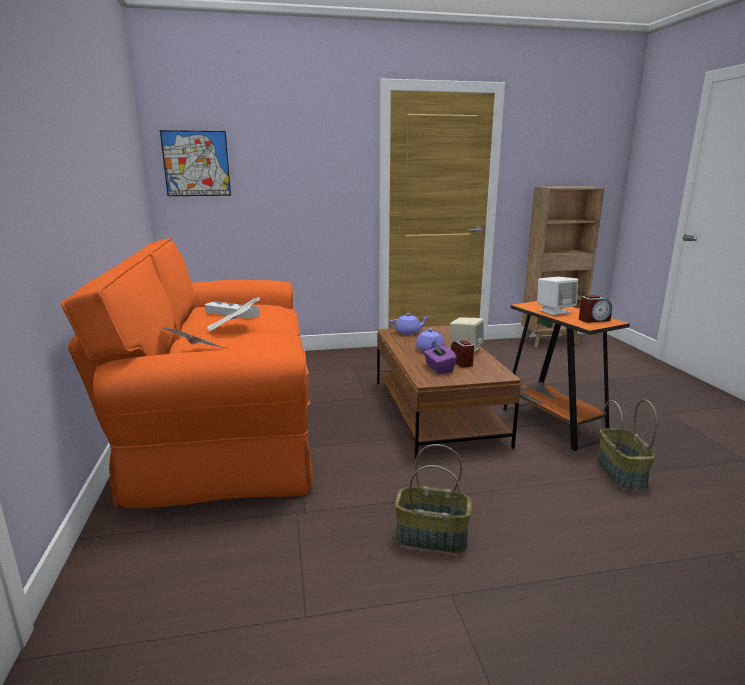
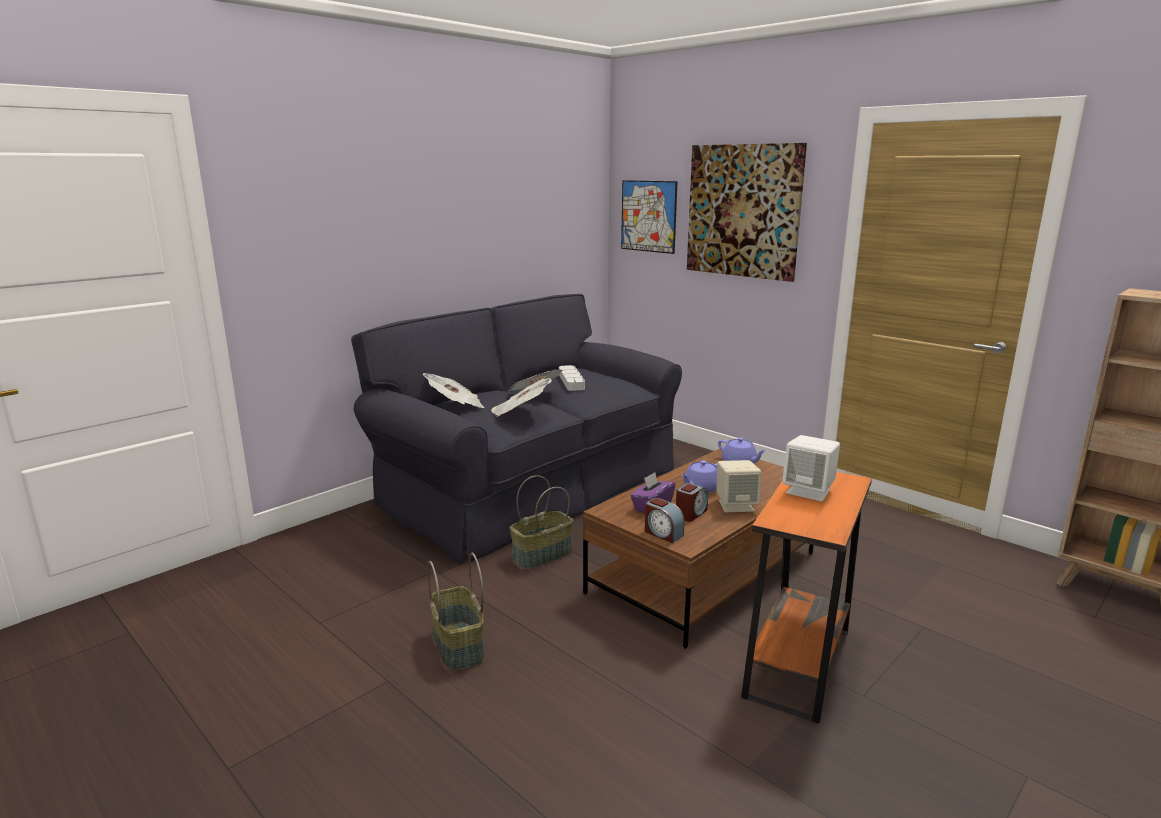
camera: 55 degrees right, 0 degrees up
(224, 424) = (528, 487): orange sofa -> black sofa
(269, 340) = (520, 413): none -> newspaper
(295, 155) = (743, 211): none -> picture
(593, 320) = (811, 520): alarm clock -> alarm clock (663, 533)
(622, 473) = (730, 752): basket -> basket (542, 556)

